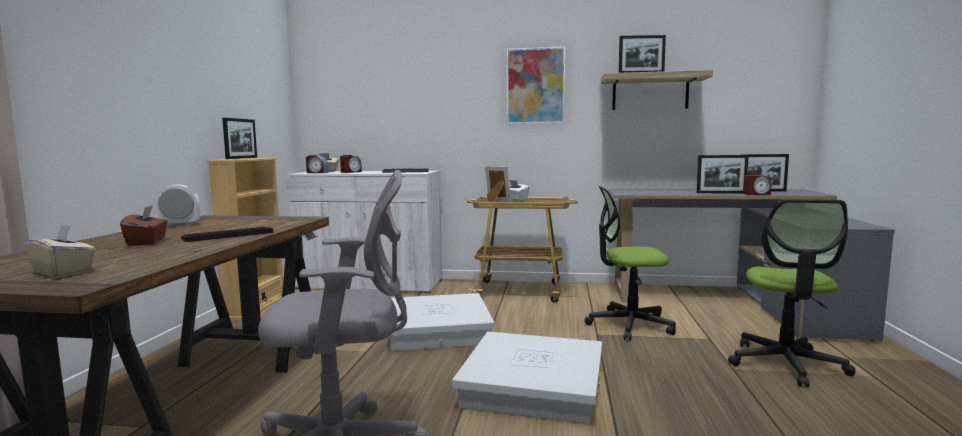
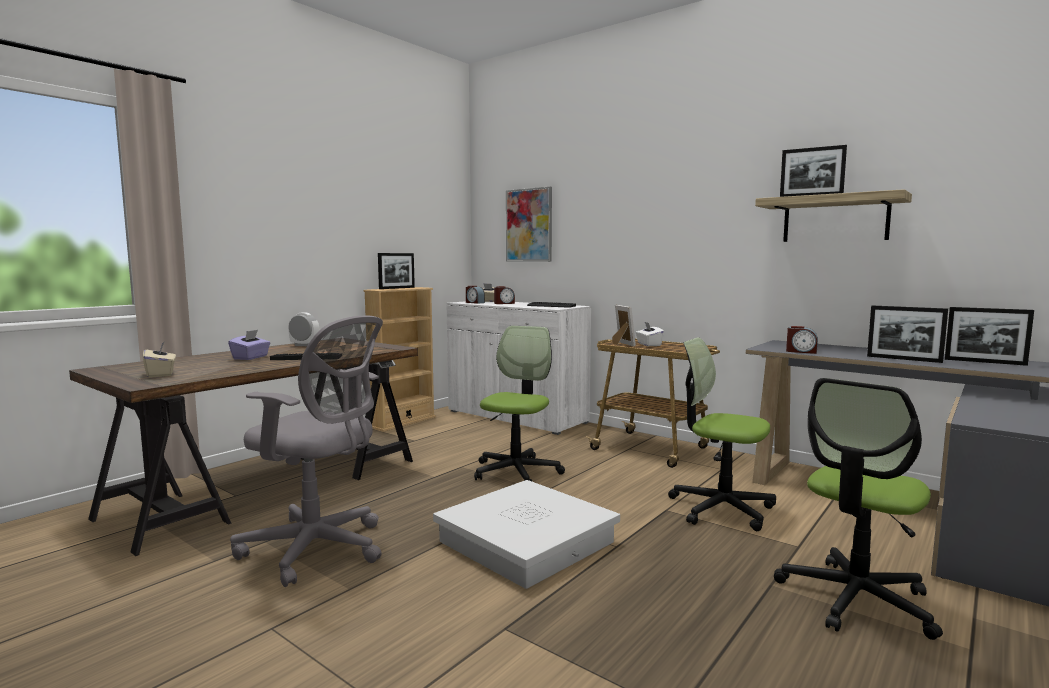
camera: 30 degrees right, 0 degrees up
(147, 242) = (251, 357): brown tissue box -> purple tissue box
(438, 330) = (516, 471): white storage box -> office chair
(535, 86) = (693, 213): picture -> picture (529, 225)
(756, 194) = (952, 365): alarm clock -> alarm clock (801, 351)

